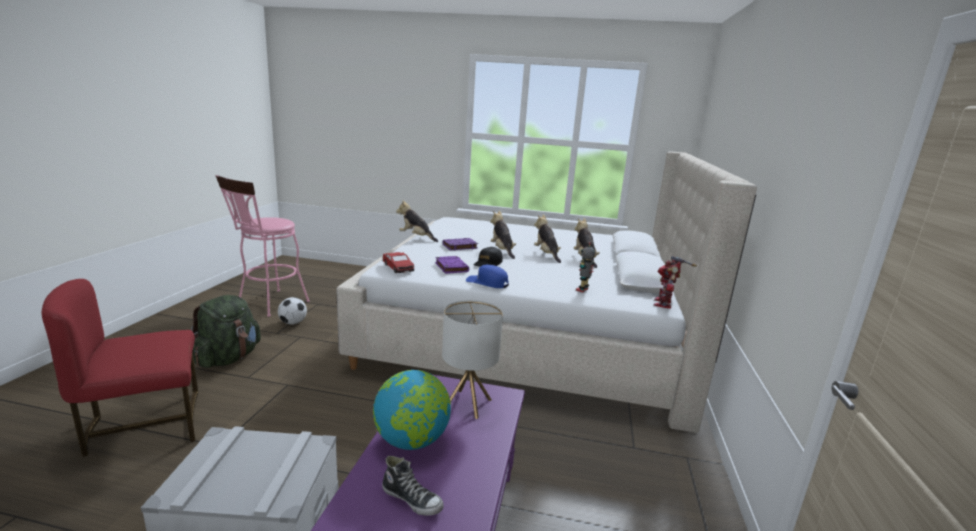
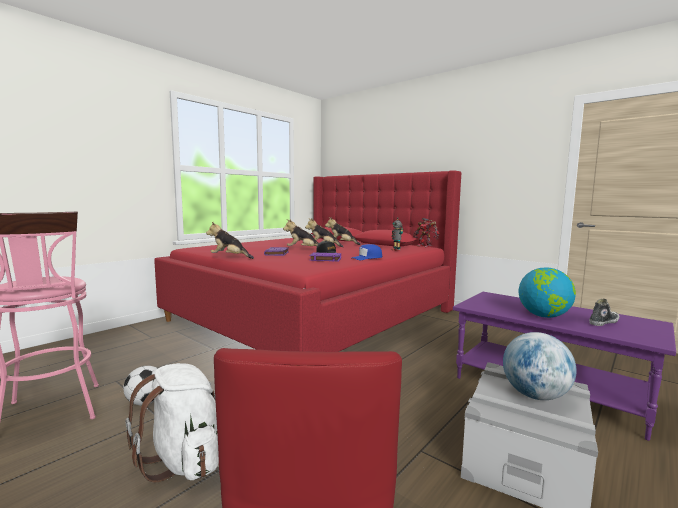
camera: 60 degrees left, 10 degrees down
(228, 358) = (185, 460): green backpack -> white backpack
(252, 470) = (535, 395): none -> globe
(398, 268) = (309, 267): toy car -> none
(416, 237) = (229, 257): plush toy -> plush toy turned 45 degrees clockwise
(467, 404) = (499, 301): table lamp -> none
(528, 335) = (316, 315): beige bed -> red bed

